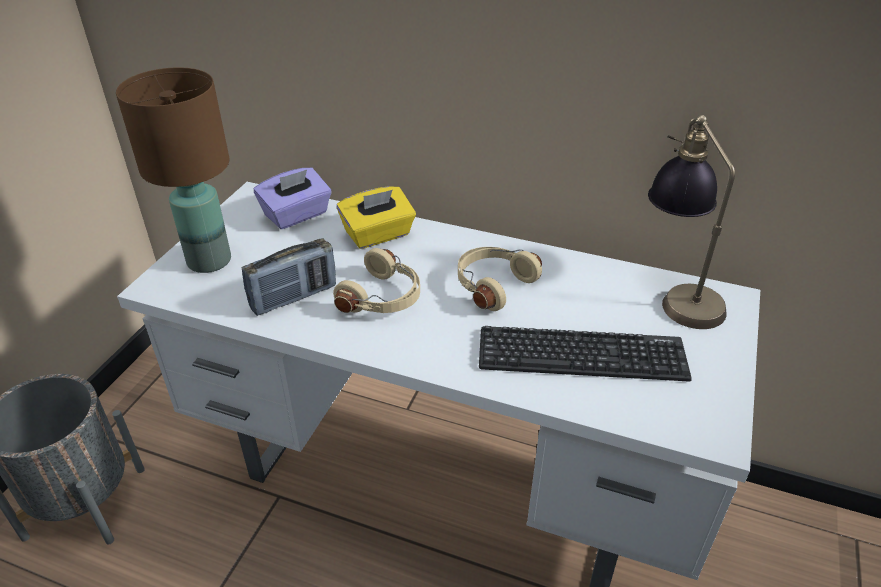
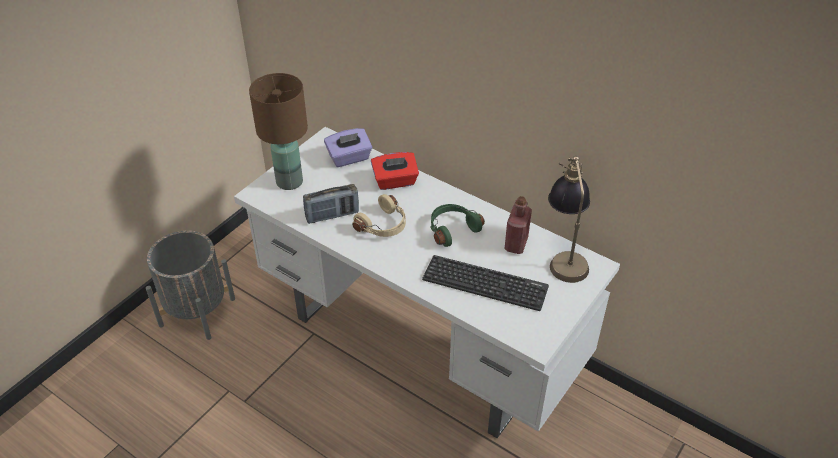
camera: 15 degrees right, 5 degrees up
(378, 235) = (395, 181): yellow tissue box -> red tissue box
(492, 285) = (452, 229): beige headphones -> green headphones
(598, 289) = (516, 244): none -> red bottle

